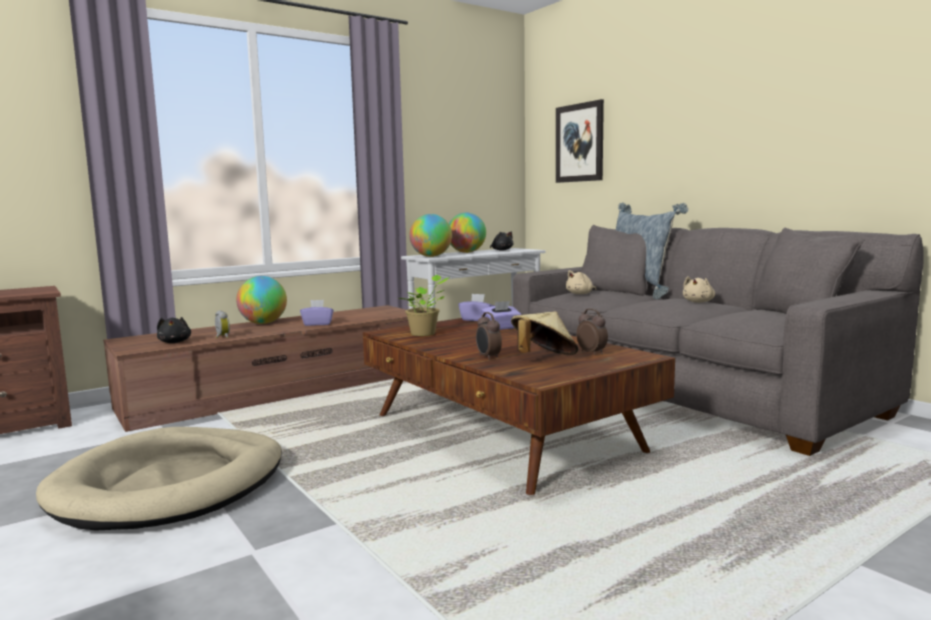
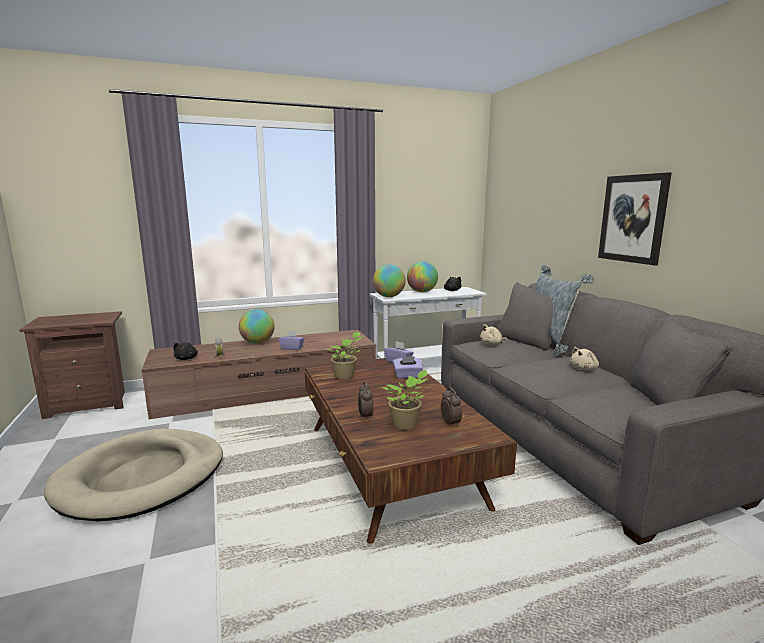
camera: 15 degrees right, 5 degrees up
(543, 358) = (406, 425): beige hat -> potted plant
(579, 143) = (522, 206): picture -> picture (633, 218)

